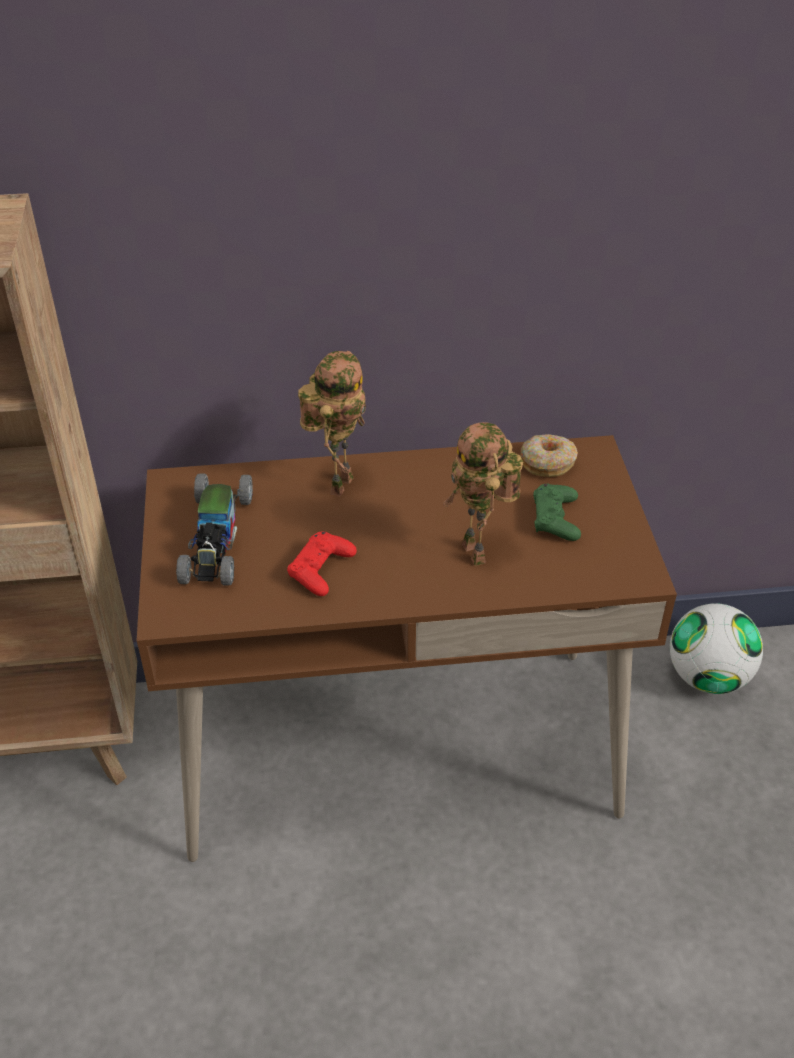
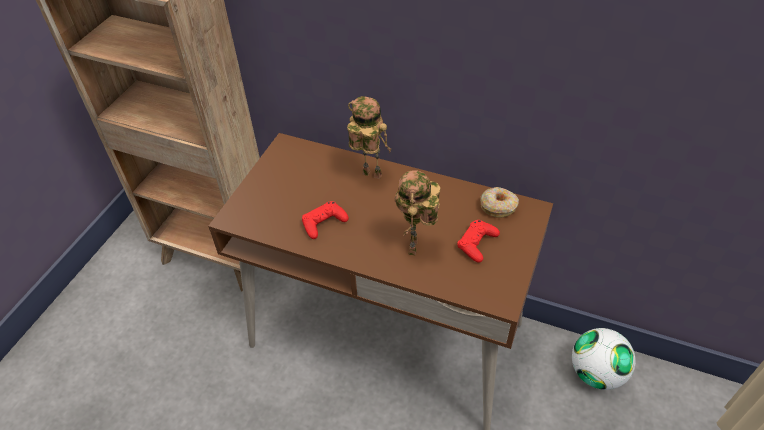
camera: 30 degrees right, 5 degrees up
(216, 538) = (284, 184): toy car -> none
(339, 483) = (369, 176): toy robot -> toy robot turned 120 degrees counterclockwise
(555, 519) = (477, 244): green game controller -> red game controller

